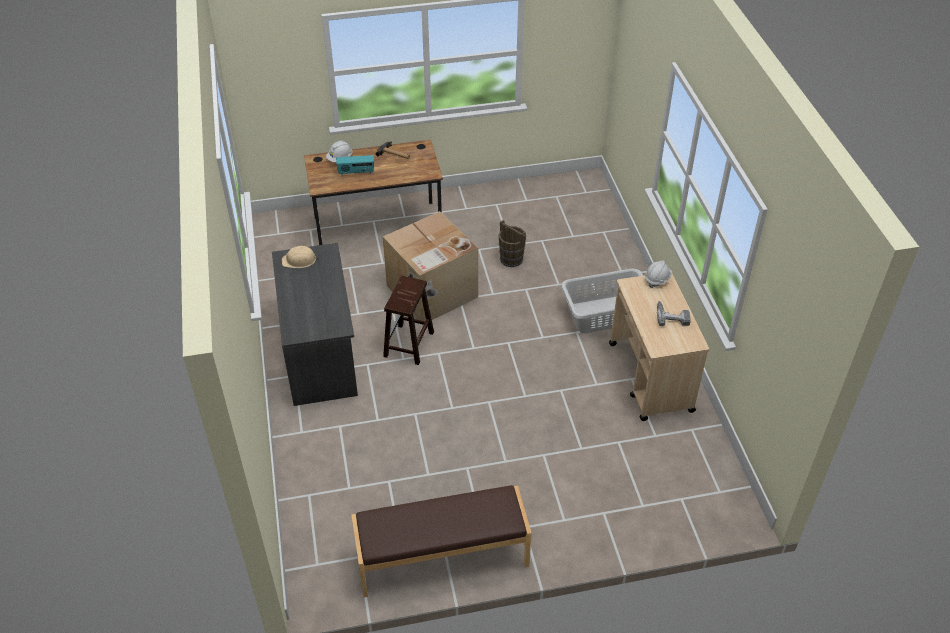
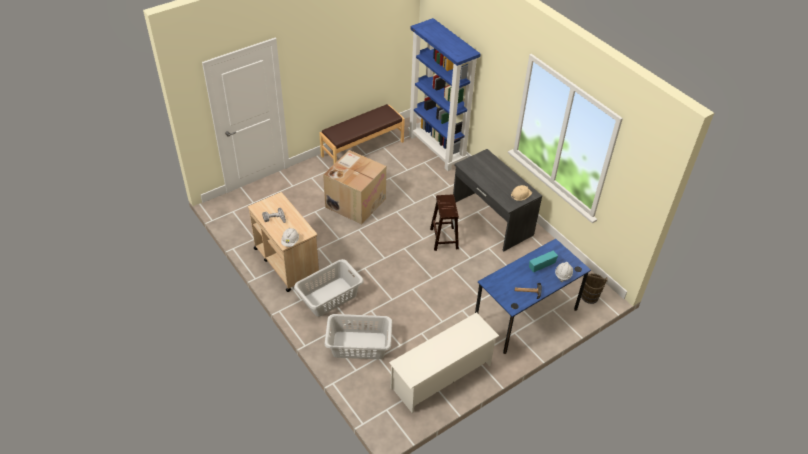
camera: 155 degrees right, 0 degrees up
(307, 509) = (437, 149): none -> blue bookcase
(378, 228) = (525, 315): brown desk -> blue desk
(431, 292) = (453, 276): cardboard box -> cardboard box (355, 202)
(511, 259) = (414, 320): brown bucket -> brown bucket (589, 296)
(512, 202) = (441, 376): none -> white shoe rack
(590, 253) = (358, 345): none -> grey laundry basket

